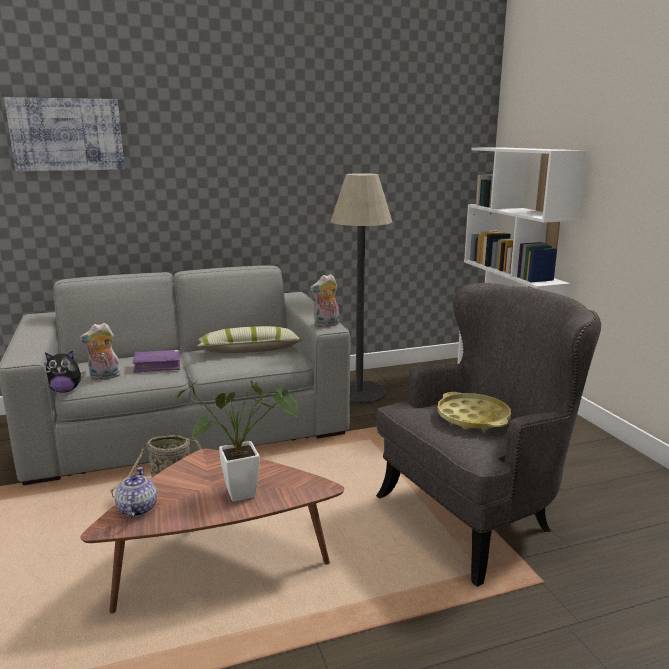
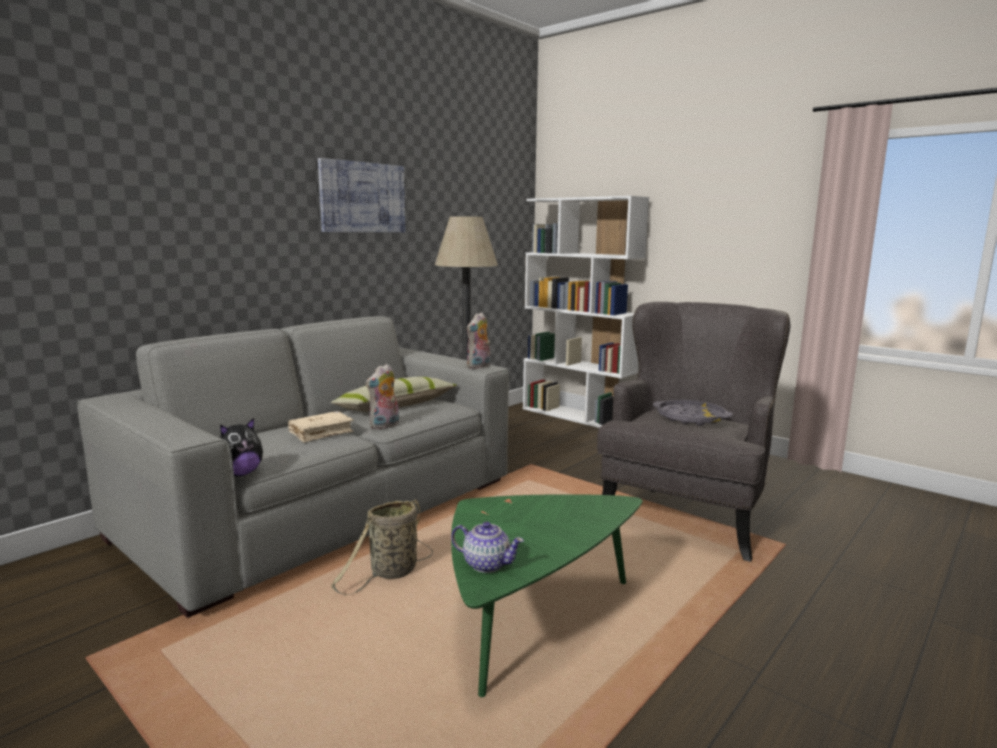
camera: 30 degrees left, 5 degrees down
(67, 135) = (136, 156): picture -> picture (362, 197)
(104, 377) = (272, 452): plush toy -> plush toy (385, 426)
(136, 509) = (486, 564): teapot -> teapot turned 150 degrees clockwise
(157, 366) = (321, 433): purple book -> beige book
(220, 564) = (531, 616): brown coffee table -> green coffee table
(248, 492) = (568, 521): potted plant -> none
(473, 417) = (690, 418): yellow tray -> grey tray

